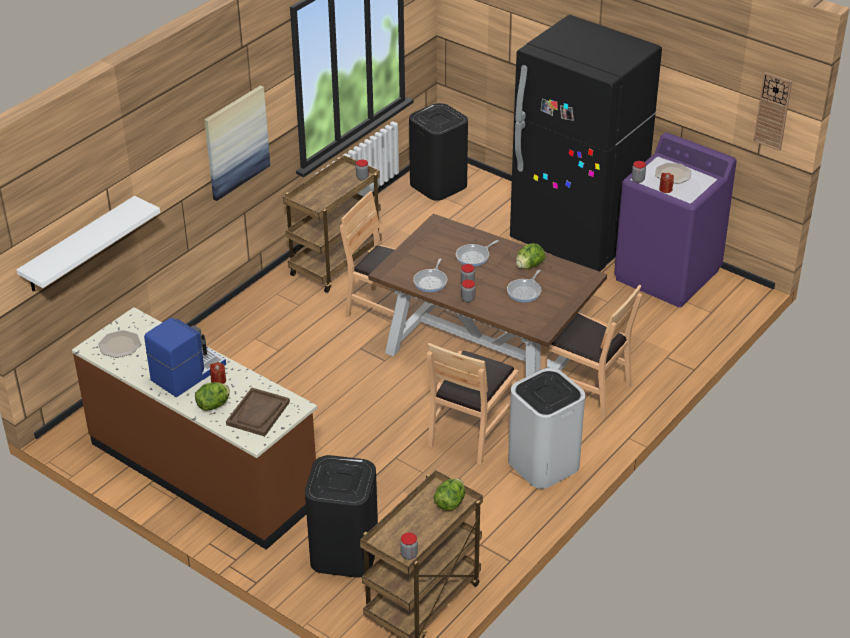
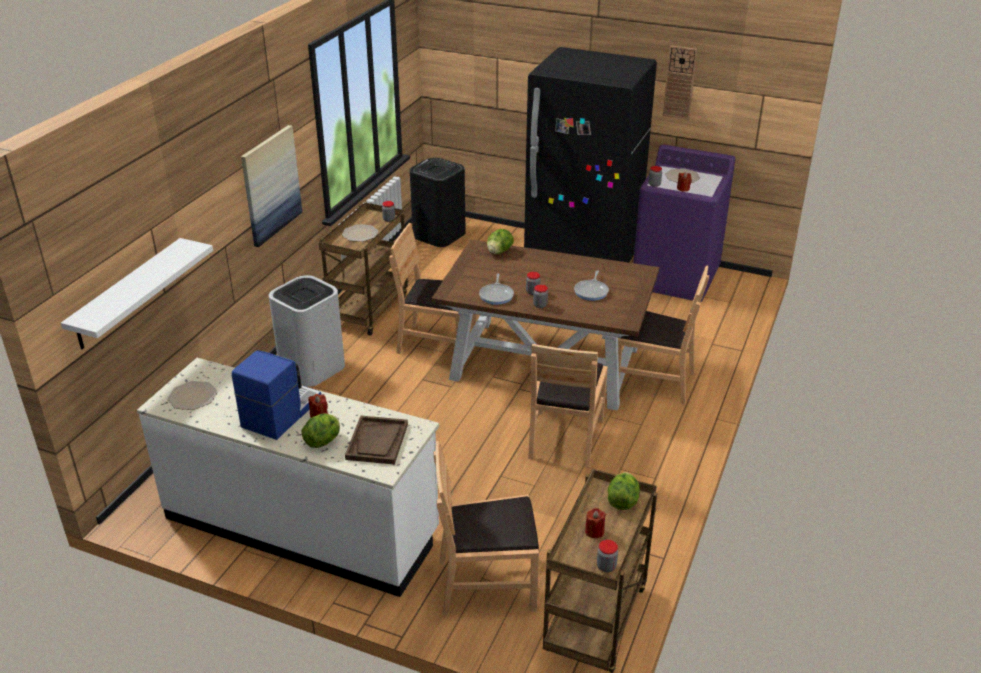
camera: 15 degrees left, 5 degrees down
(204, 471) = (302, 525): brown counter -> white counter
(327, 191) = (360, 234): none -> plate
(344, 552) = (487, 583): black trash can -> brown chair
(413, 524) = (594, 531): none -> red candle
(474, 257) = (527, 269): frying pan -> none
(529, 266) = (583, 270): lettuce -> lettuce (499, 252)
(543, 463) = (649, 456): white trash can -> white trash can (312, 367)
(773, 111) = (771, 103): wall clock -> wall clock (679, 82)

